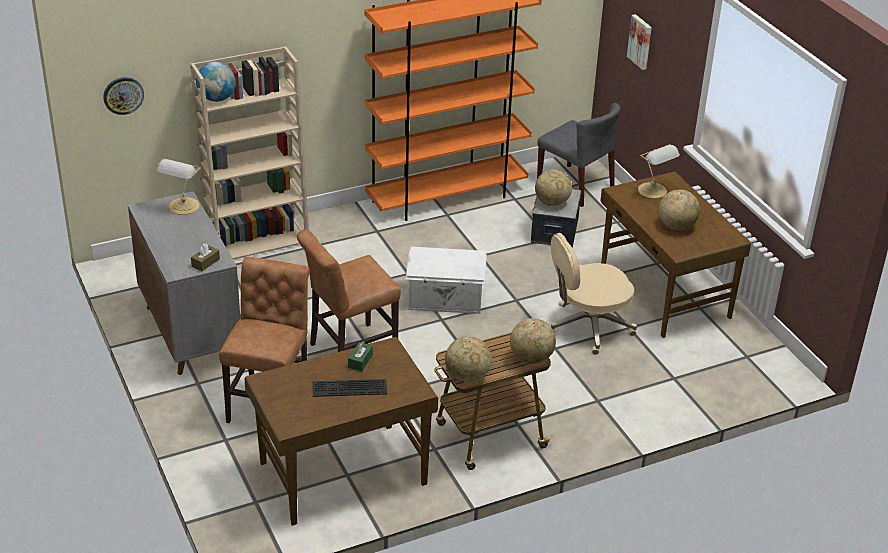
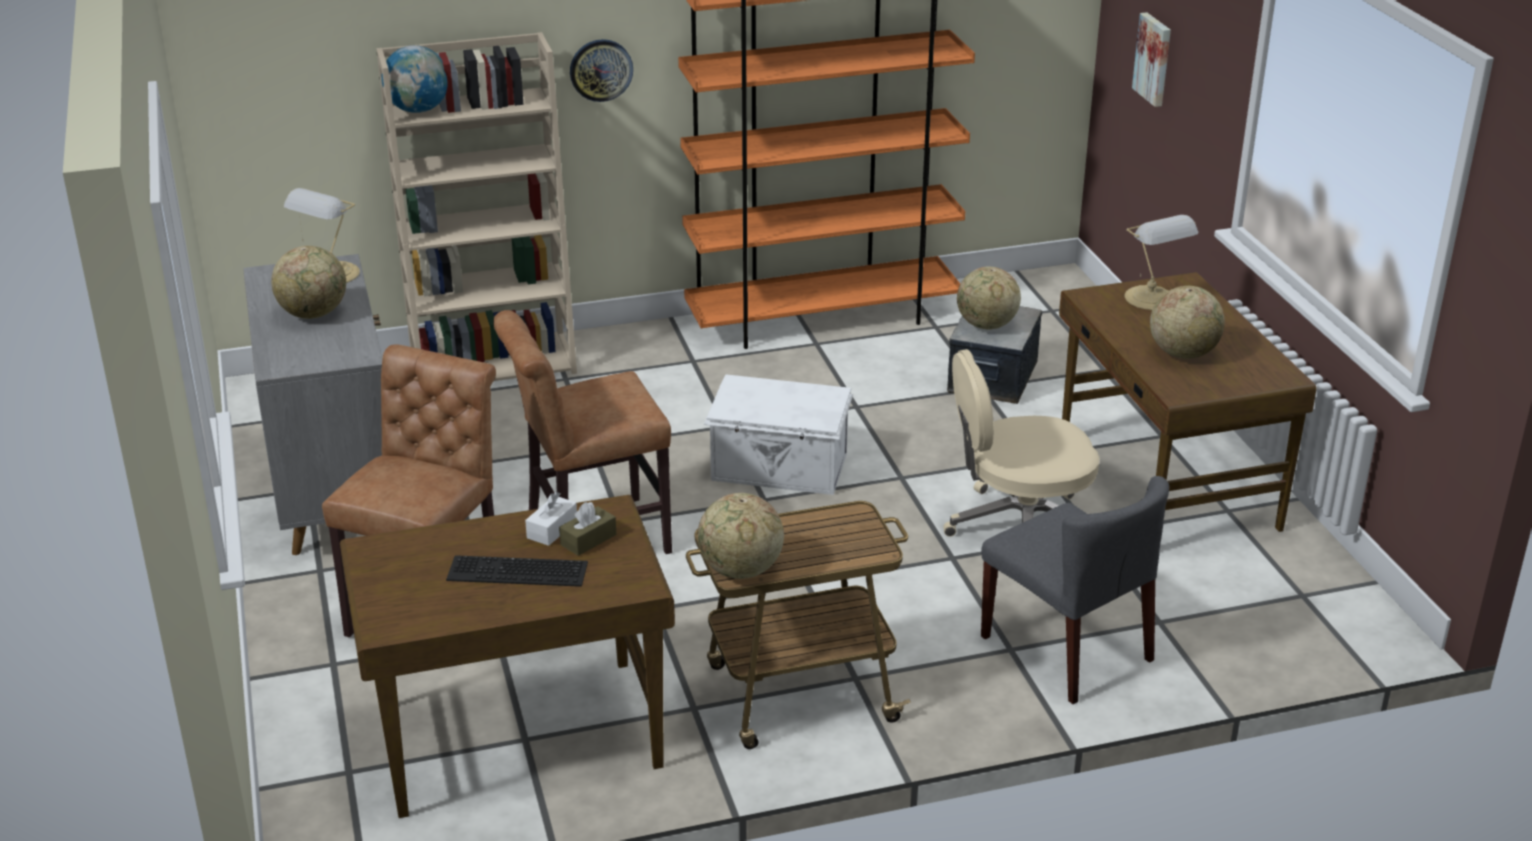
camera: 10 degrees right, 5 degrees down
(123, 95) = (264, 95): wall clock -> wall clock (601, 70)
(205, 262) = (333, 356): brown tissue box -> brown tissue box (588, 540)
(360, 361) = (552, 529): green tissue box -> white tissue box
(531, 358) = (868, 548): globe -> globe (314, 314)
(575, 185) = (1044, 313): grey chair -> grey chair (1067, 649)

